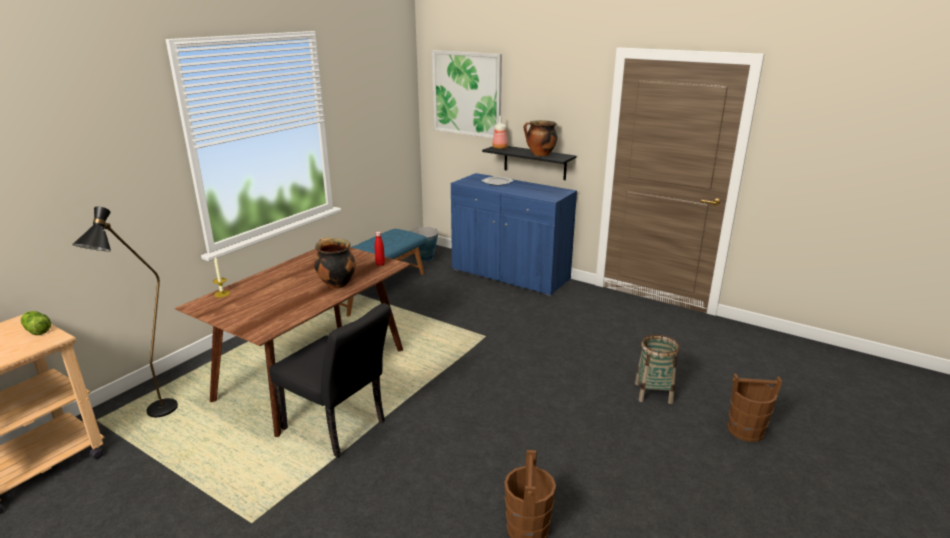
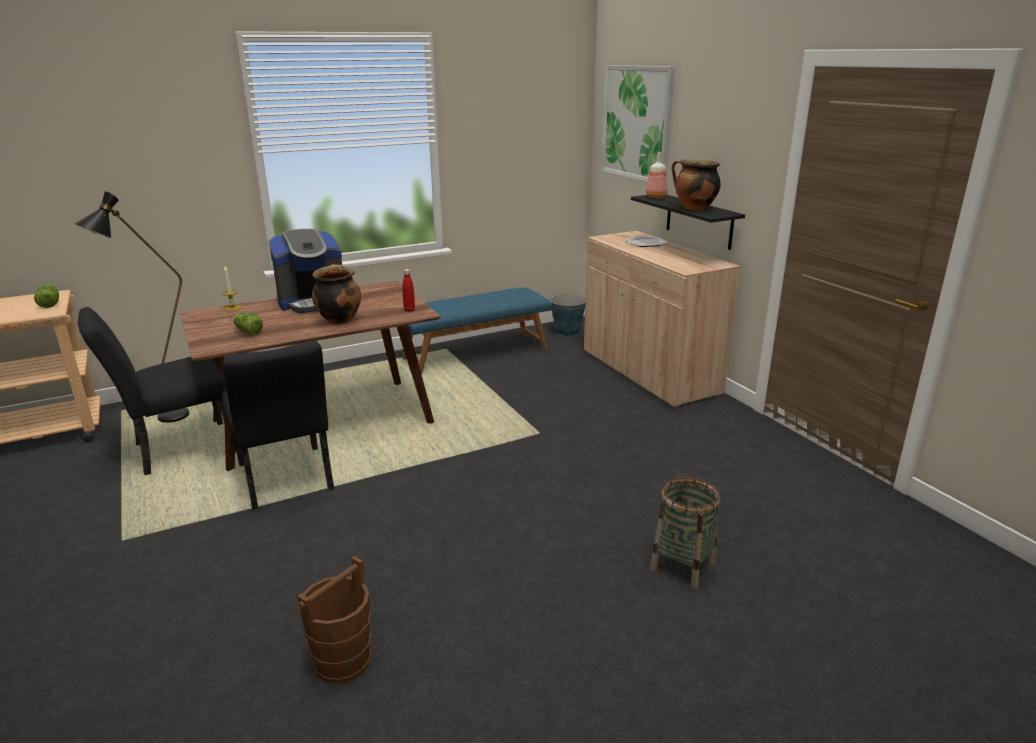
camera: 30 degrees right, 0 degrees up
(205, 436) = (176, 450): none -> black chair
(272, 310) = (248, 331): none -> lettuce
(288, 274) = (312, 302): none -> coffee machine
(510, 275) = (648, 372): blue cabinet -> beige cabinet
(746, 430) = (773, 667): brown bucket -> none

